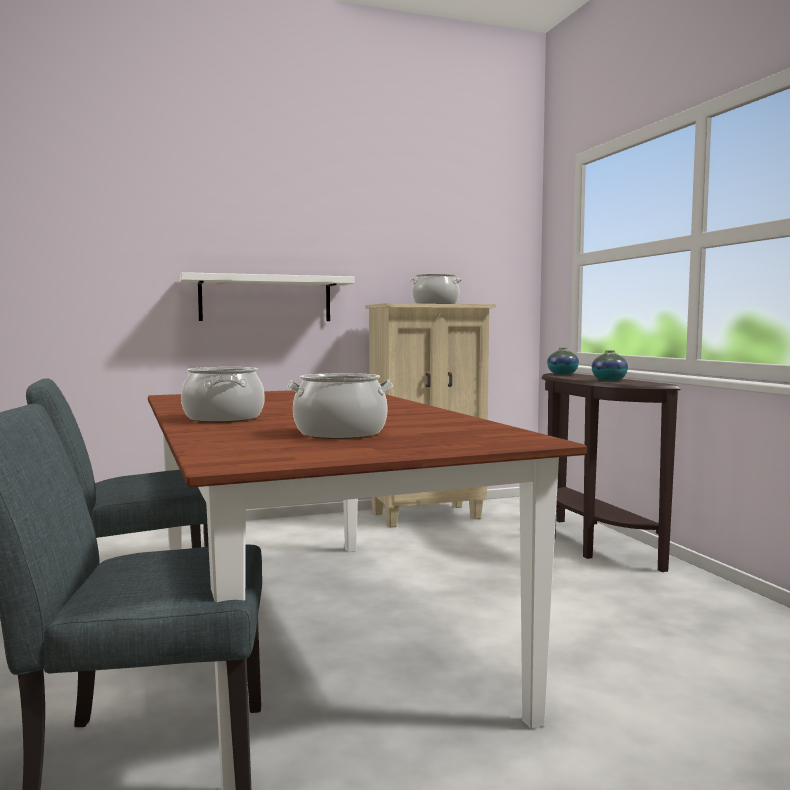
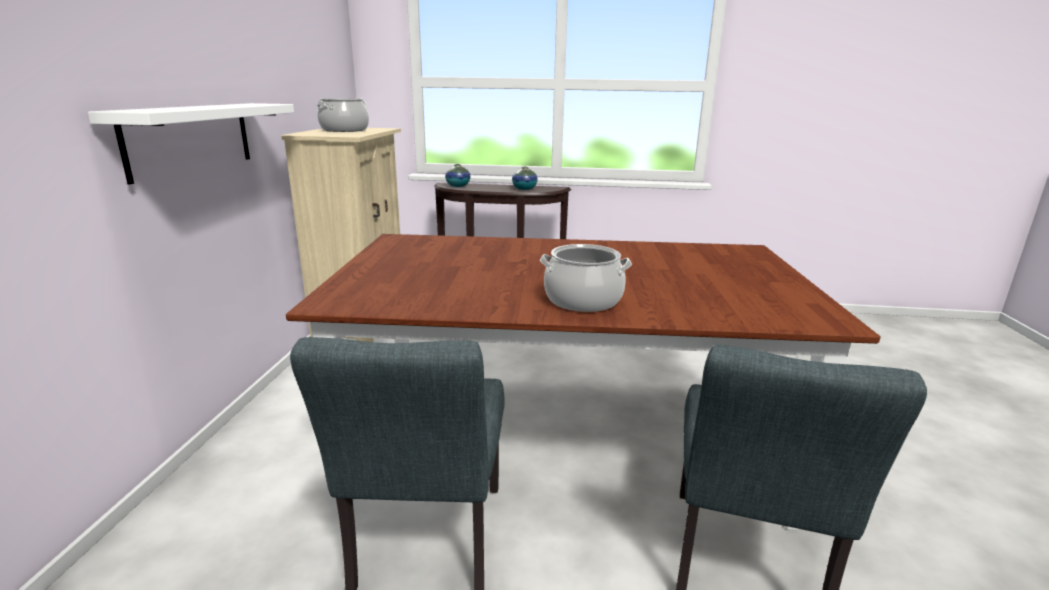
camera: 65 degrees left, 15 degrees up
(340, 433) = (702, 279): cooking pot -> none

